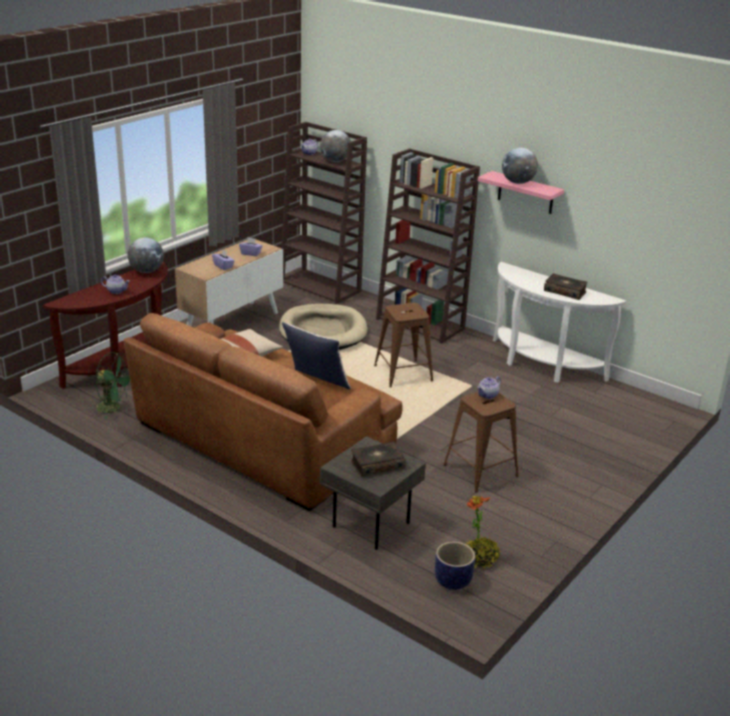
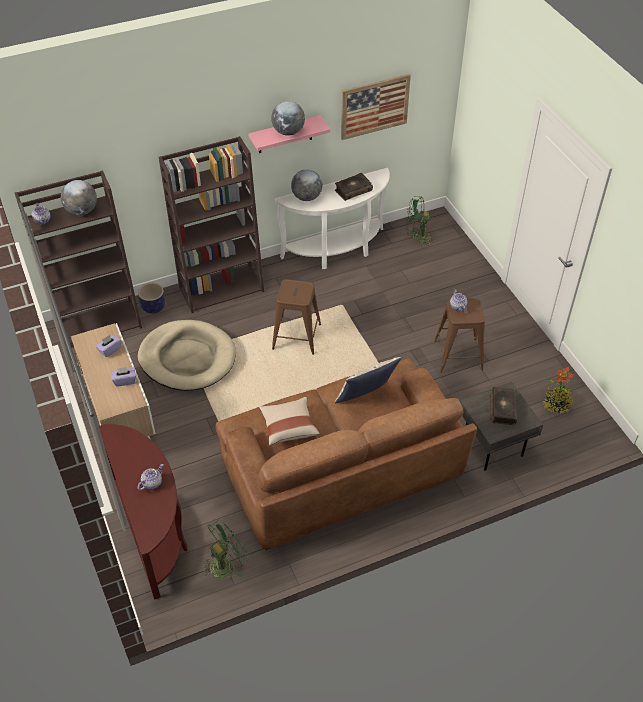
camera: 60 degrees left, 20 degrees up
(147, 271) = (120, 444): globe -> globe (306, 197)
(453, 580) = (574, 429): planter -> planter (153, 307)
(622, 404) = (417, 238): none -> green fan
(625, 211) = (374, 106): none -> picture

